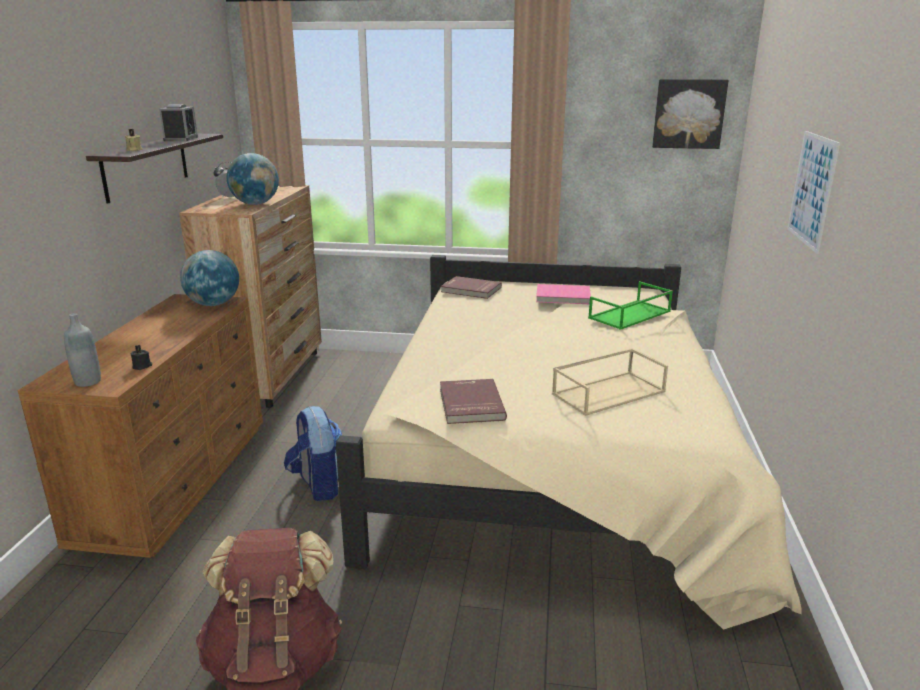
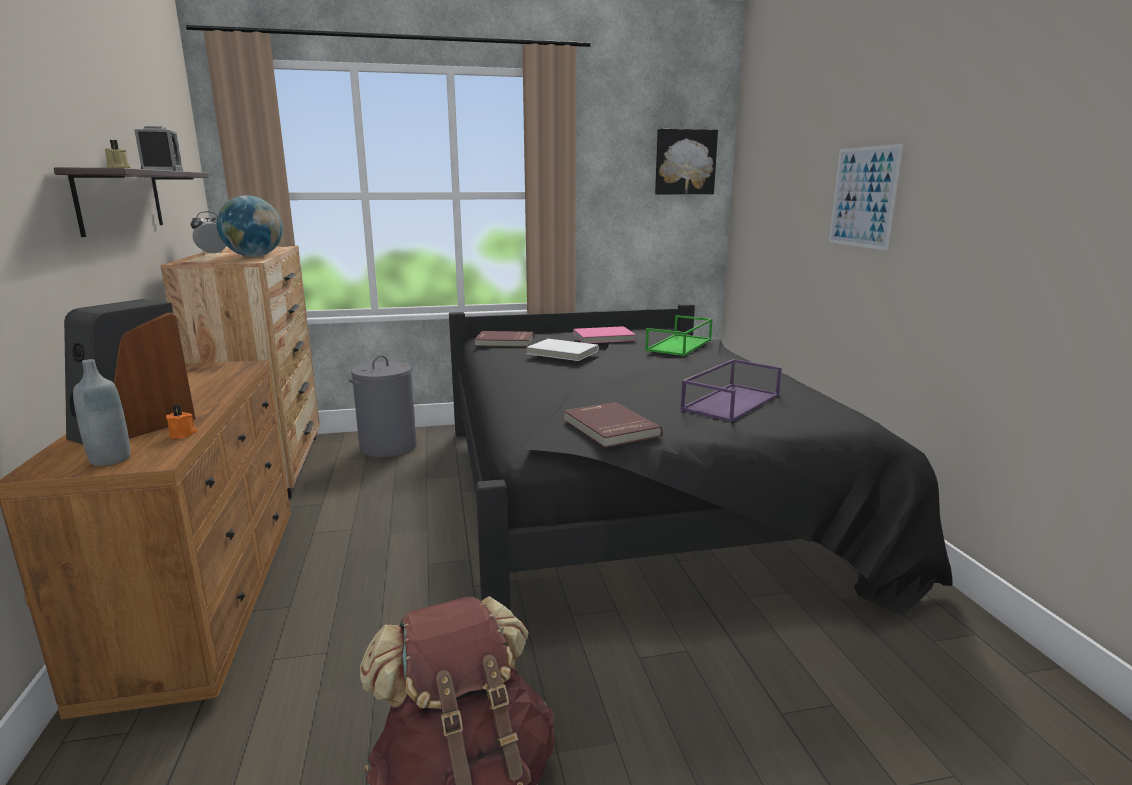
camera: 20 degrees left, 5 degrees down
(117, 355) = (133, 427): none -> speaker
(142, 366) = (183, 434): black candle -> orange candle
(213, 304) = (229, 369): globe -> none
(318, 485) = (397, 568): backpack -> none
(370, 370) = (388, 446): none -> grey laundry basket
(507, 311) = (562, 353): none -> white book
(555, 459) = (636, 498): beige bed -> black bed
(608, 392) = (730, 401): beige tray -> purple tray

